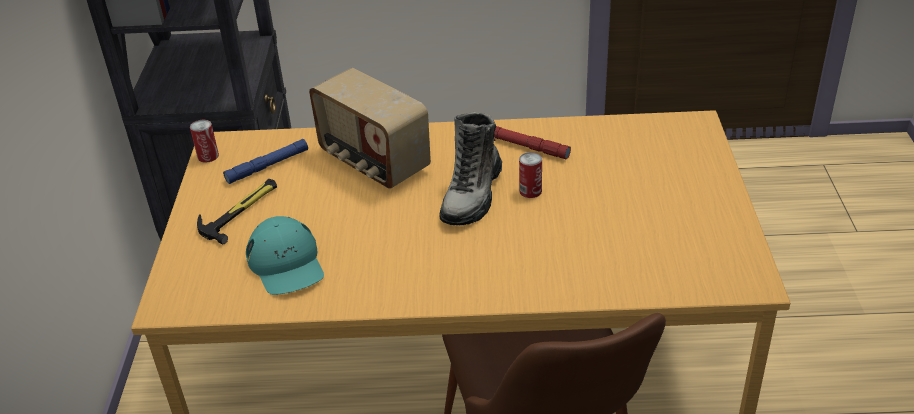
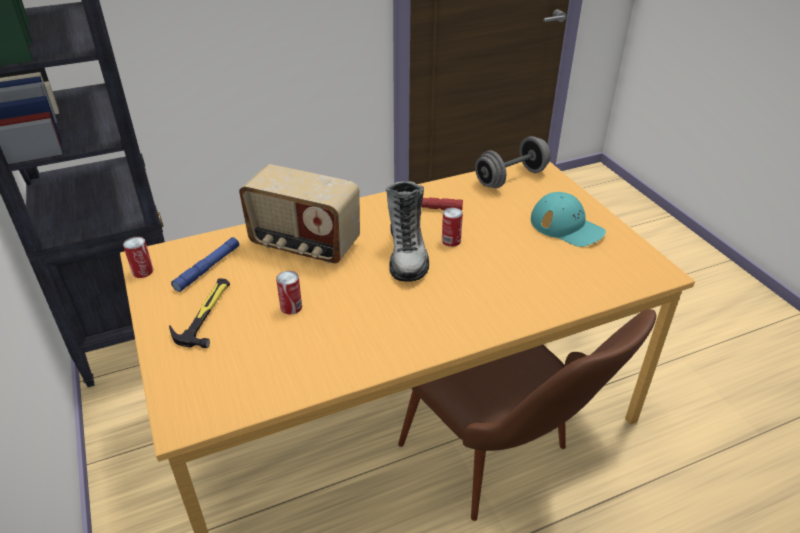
camera: 25 degrees left, 0 degrees up
(286, 264) = (280, 350): turquoise cap -> turquoise cap (567, 226)
(322, 223) = (291, 307): none -> can
(653, 131) = (511, 178): none -> grey dumbbell

